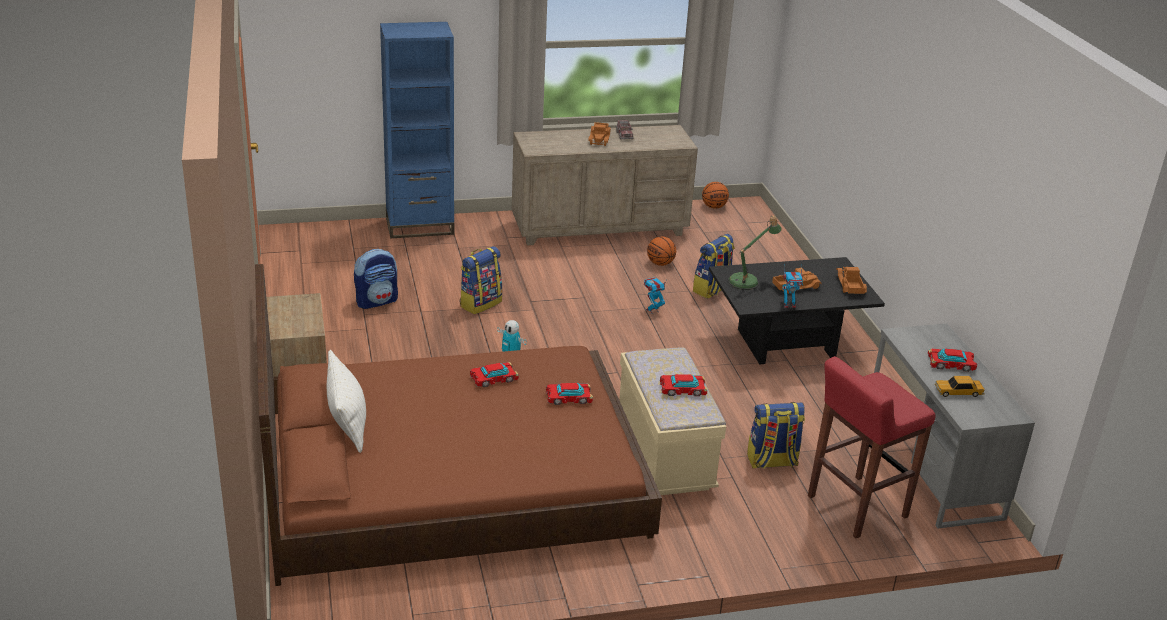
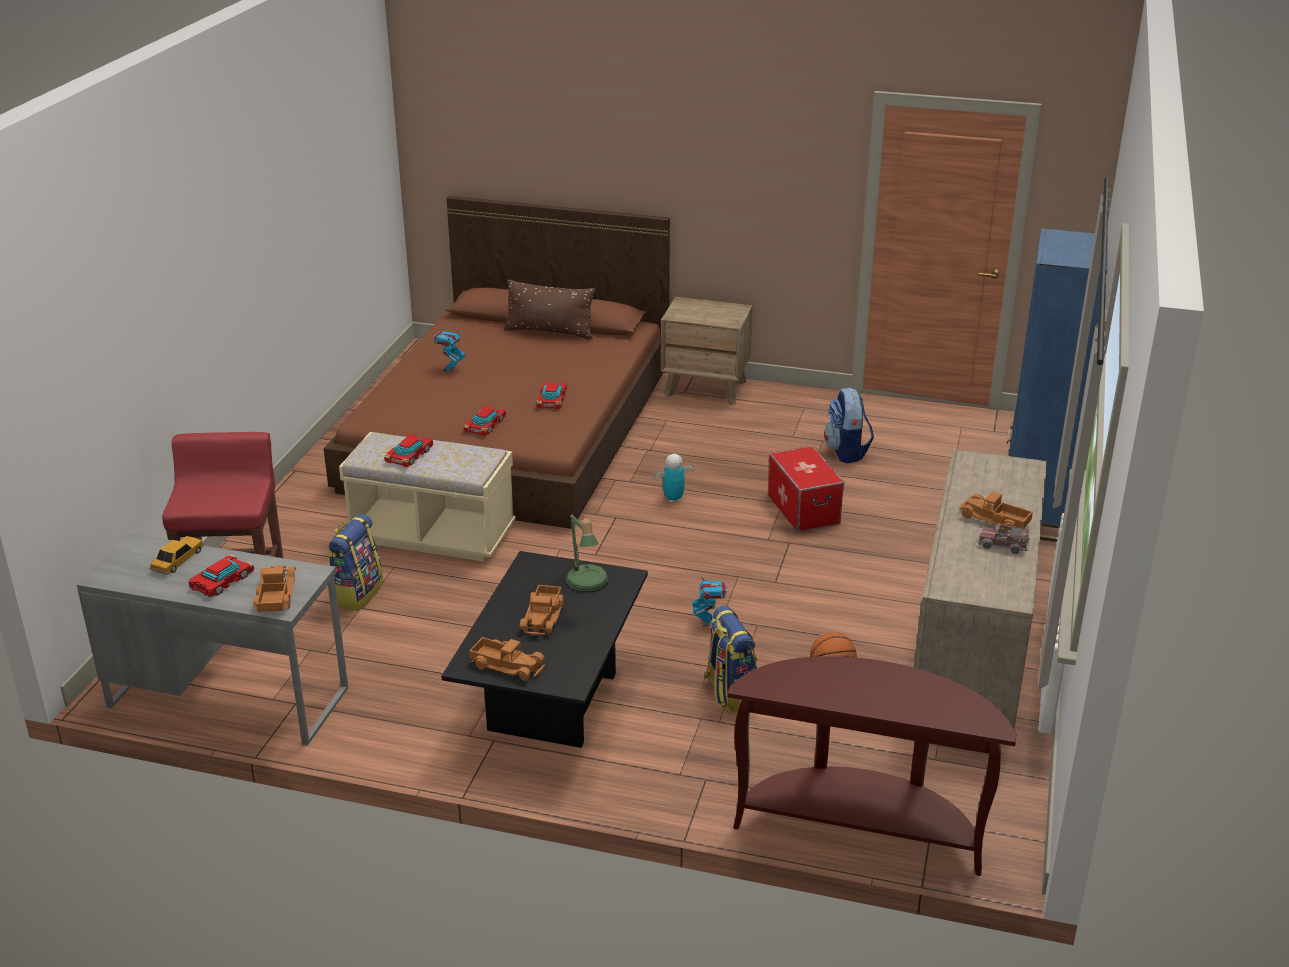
camera: 120 degrees right, 0 degrees up
(347, 422) = (550, 332): white pillow -> brown pillow
(480, 303) = (804, 509): backpack -> storage box
(714, 207) = (1010, 807): basketball -> none
(771, 238) = (860, 827): none -> brown console table
(789, 305) = (506, 594): toy robot -> toy robot (450, 369)
(936, 338) = (274, 596): none -> toy truck

